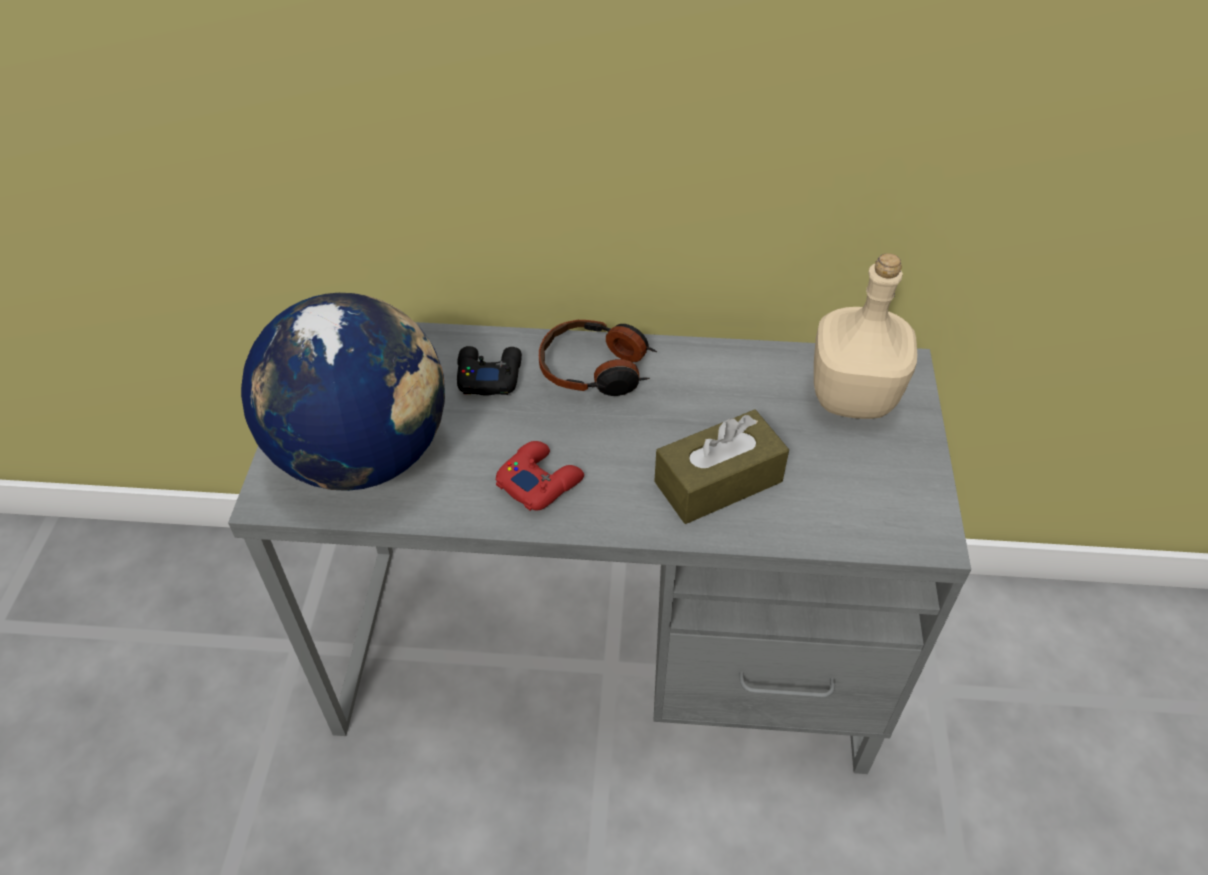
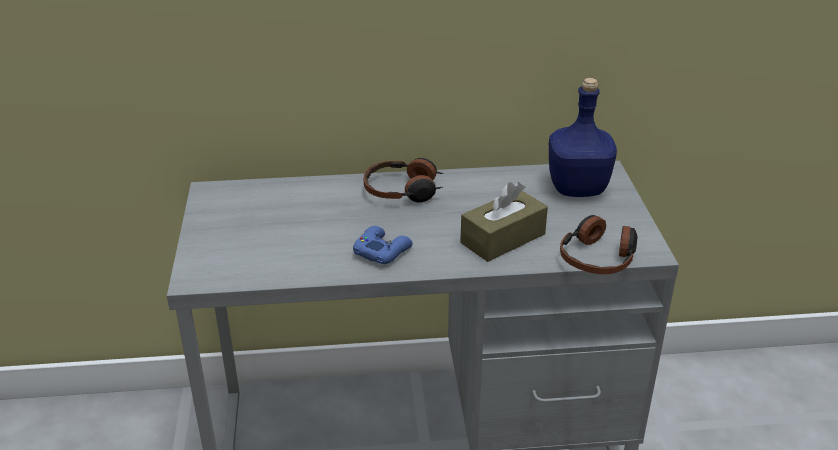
camera: 10 degrees left, 15 degrees down
(364, 454) = (254, 249): globe -> none
(489, 375) = (330, 200): black game controller -> none
(539, 481) = (382, 250): red game controller -> blue game controller
(852, 398) = (578, 189): beige bottle -> blue bottle
(852, 537) = (599, 257): none -> headphones

